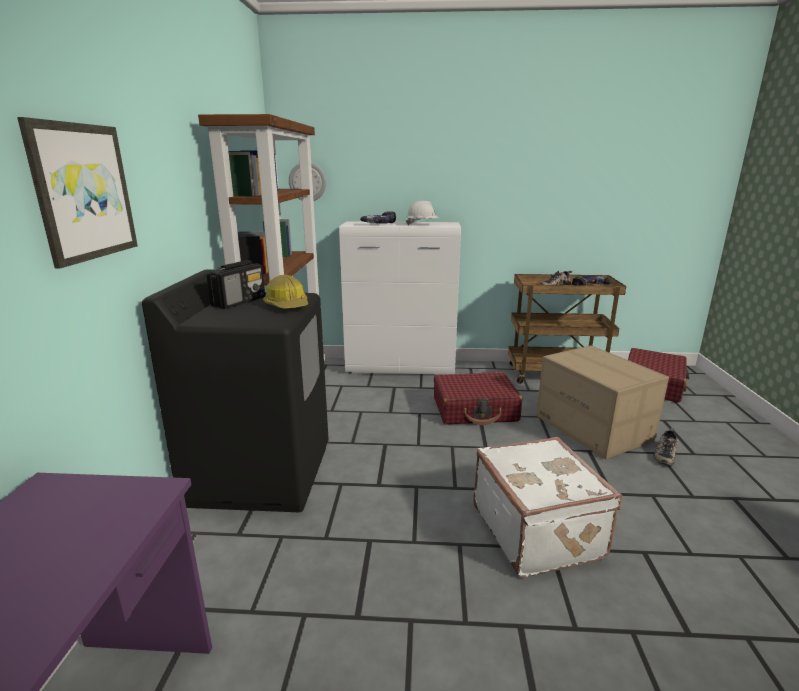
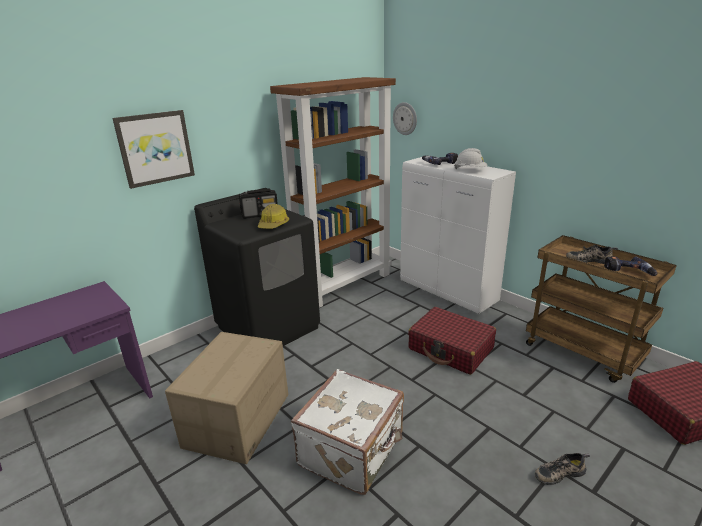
camera: 45 degrees right, 5 degrees up
(593, 428) = (529, 414): cardboard box -> cardboard box (238, 420)

